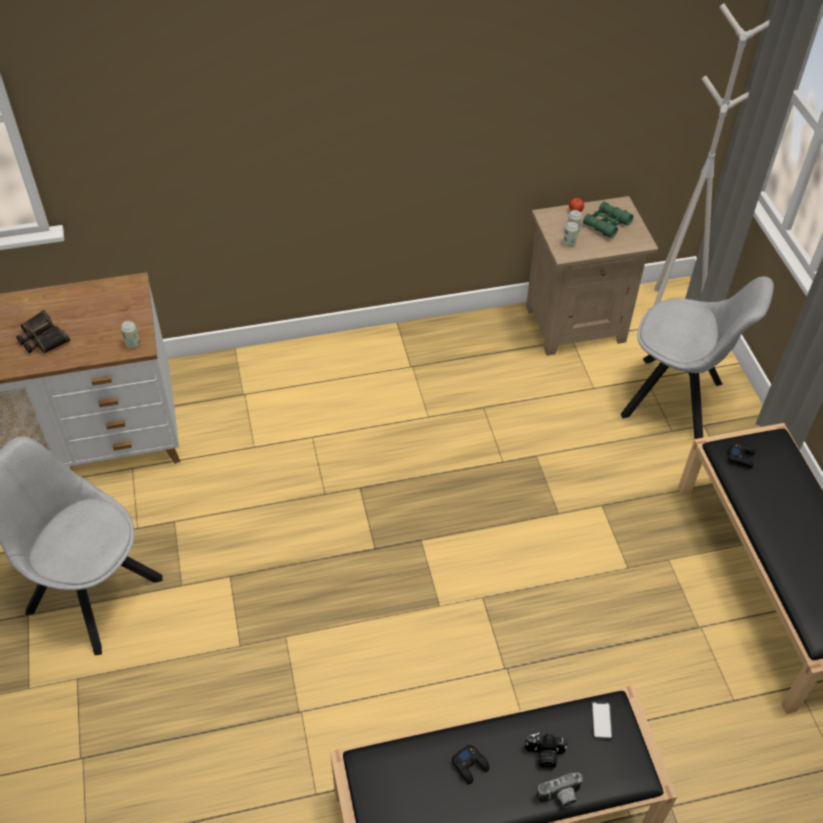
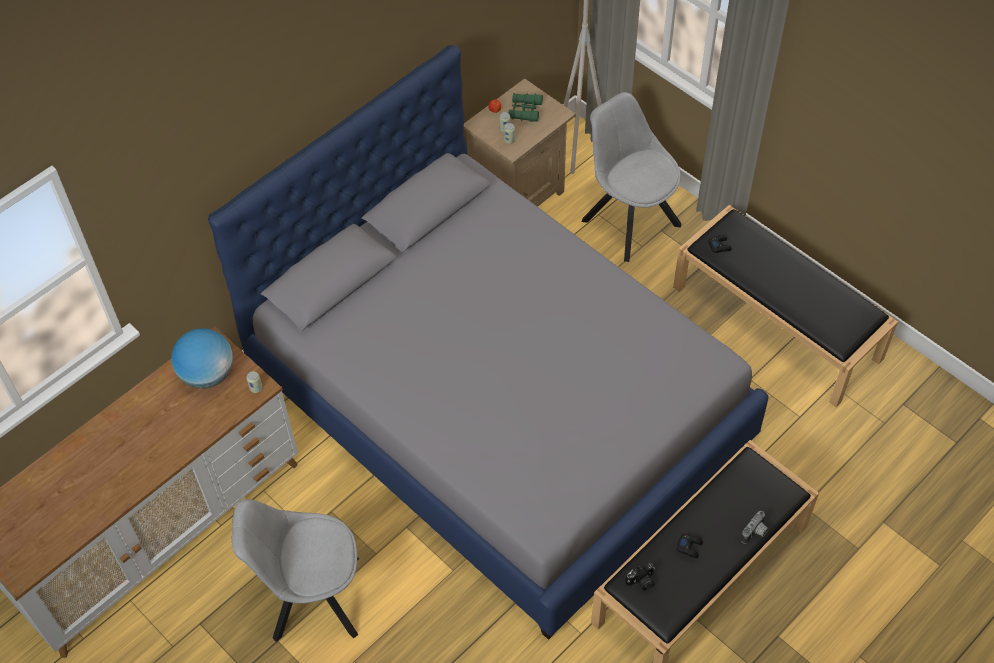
camera: 30 degrees left, 5 degrees up
(42, 338) = (180, 421): binoculars -> none
(103, 310) = (208, 374): none -> globe
(409, 507) = (497, 404): none -> grey bed
(544, 755) = (729, 514): camera -> camera (641, 582)
(601, 720) = (748, 472): phone -> none
(675, 400) = (629, 221): grey chair -> grey chair turned 120 degrees counterclockwise

